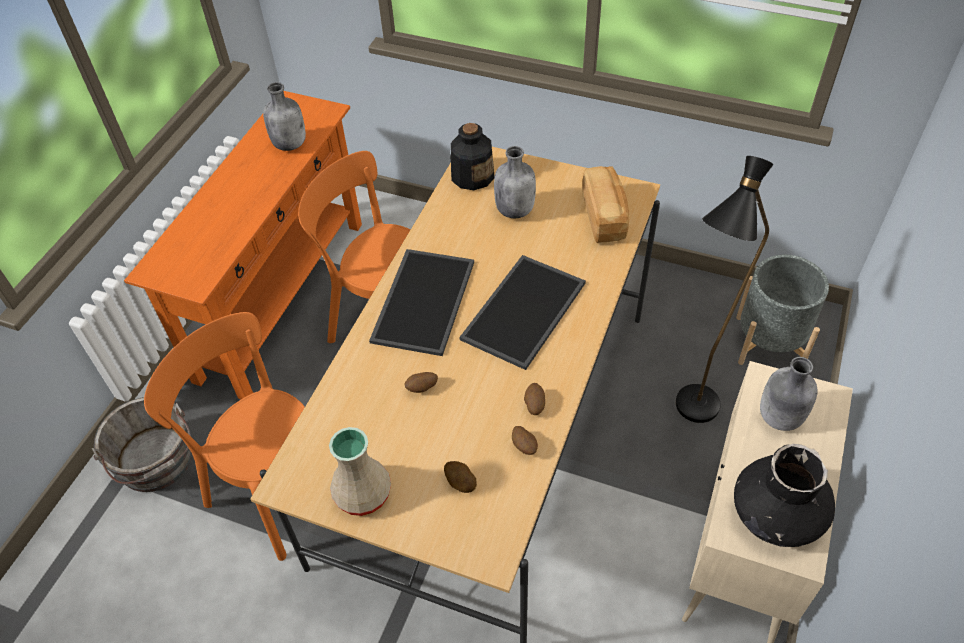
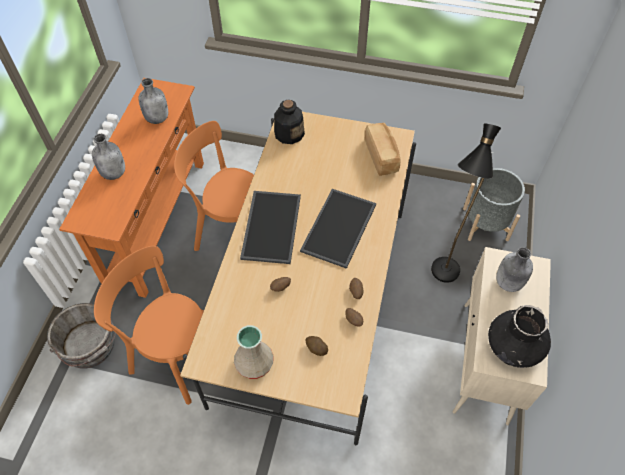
camera: 10 degrees left, 5 degrees up
(515, 210) = (322, 156): grey bottle -> grey bottle (114, 173)

